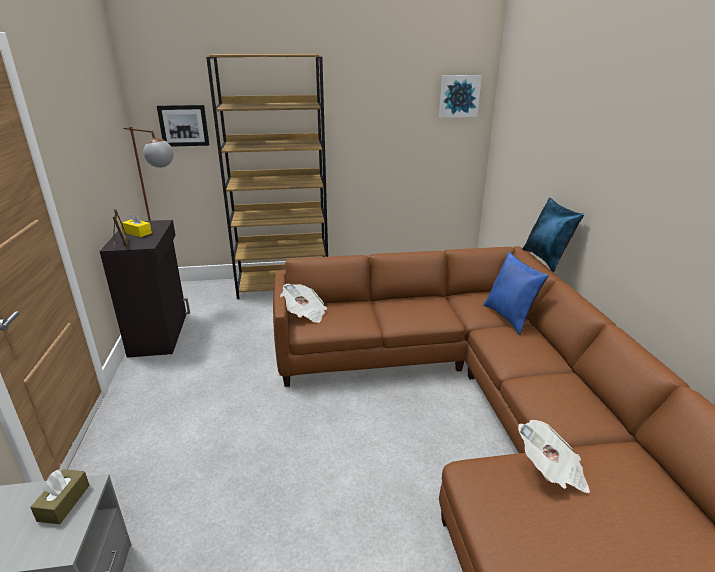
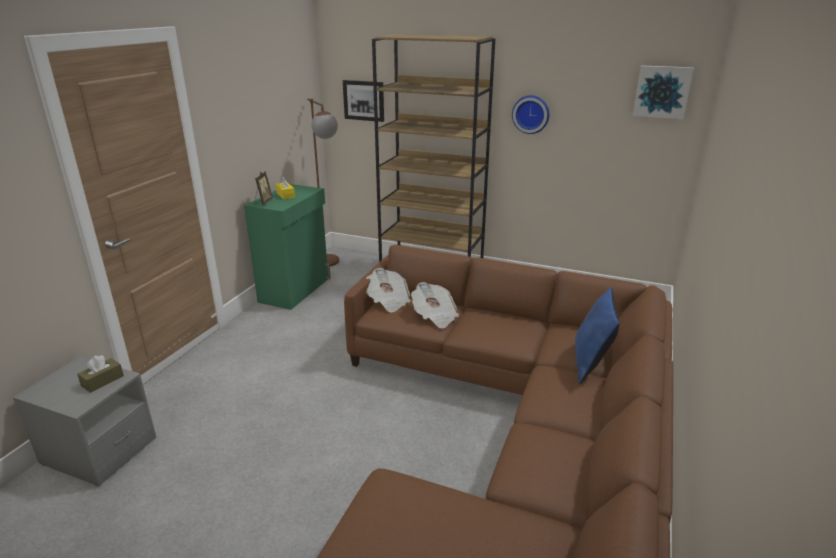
camera: 30 degrees right, 0 degrees up
(160, 333) = (295, 290): black cabinet -> green cabinet
(356, 124) = (531, 114): none -> wall clock
(546, 260) = (668, 309): blue pillow -> none
(551, 470) = (454, 511): newspaper -> newspaper (434, 316)

